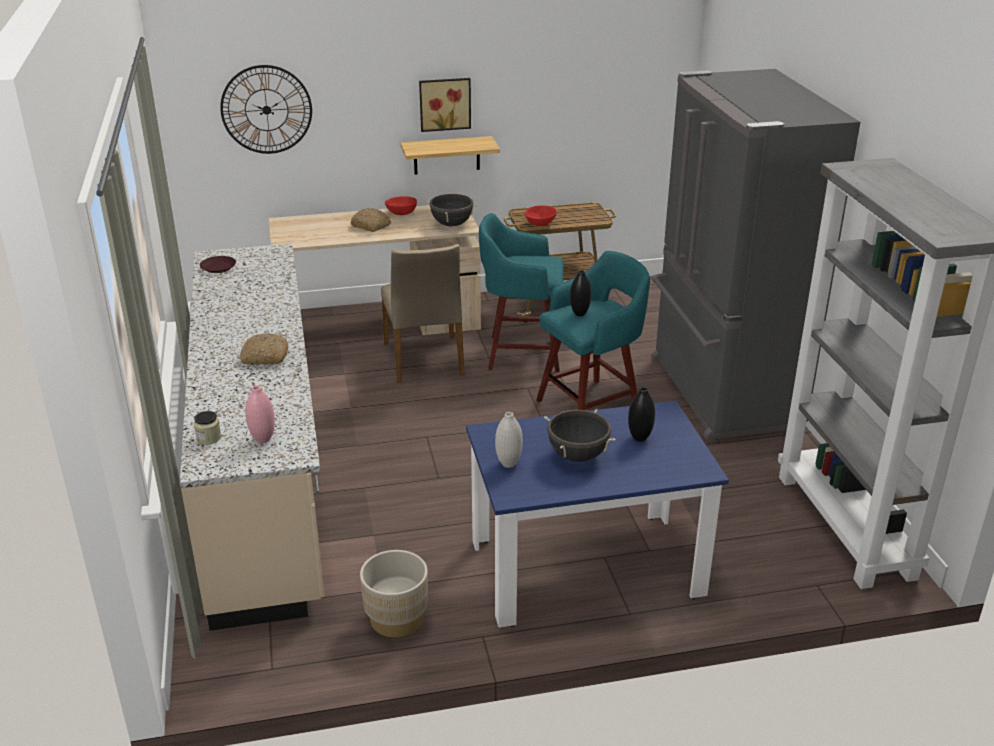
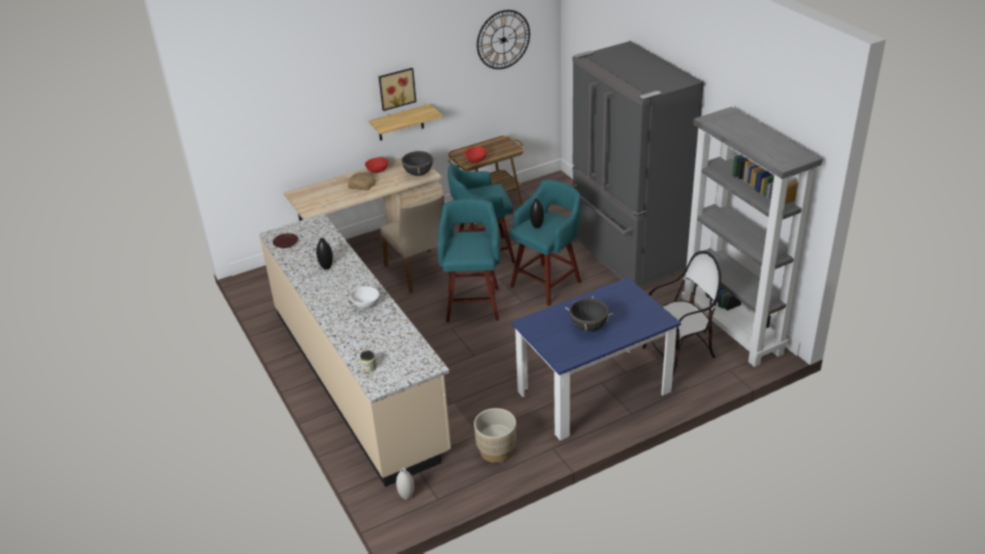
camera: 15 degrees left, 5 degrees up
(263, 439) = (403, 360): pink vase -> none
(265, 357) = (365, 304): bread -> white bowl
(266, 110) = (275, 117): wall clock -> wall clock (503, 39)
(474, 411) = (473, 303): none -> turquoise stool
(508, 464) = (551, 341): white vase -> white vase (406, 496)
(639, 438) = (618, 307): black vase -> black vase (326, 267)
(743, 544) = (679, 355): none -> chair

